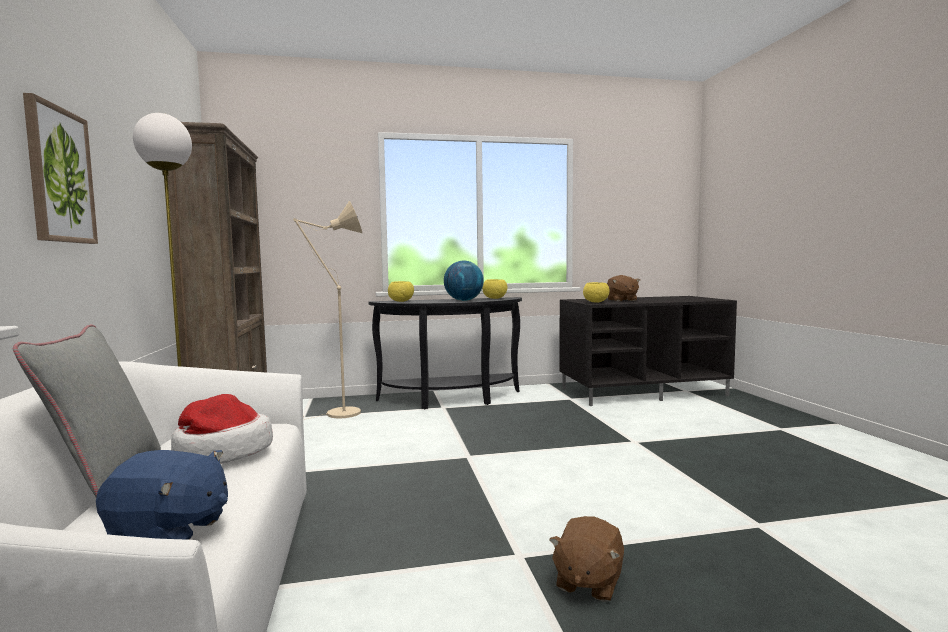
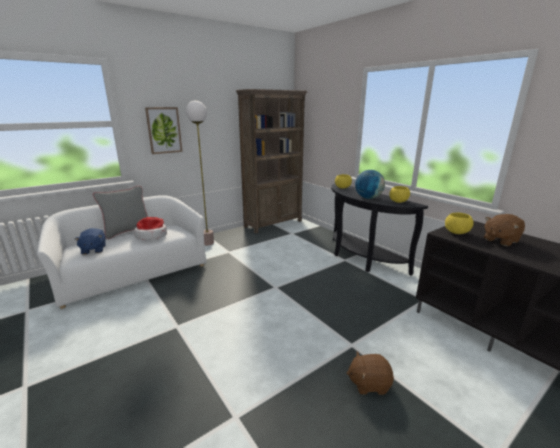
camera: 65 degrees right, 15 degrees up
(337, 414) = (303, 238): beige floor lamp -> none
(587, 581) = (158, 349): brown plush toy -> brown plush toy (369, 383)

